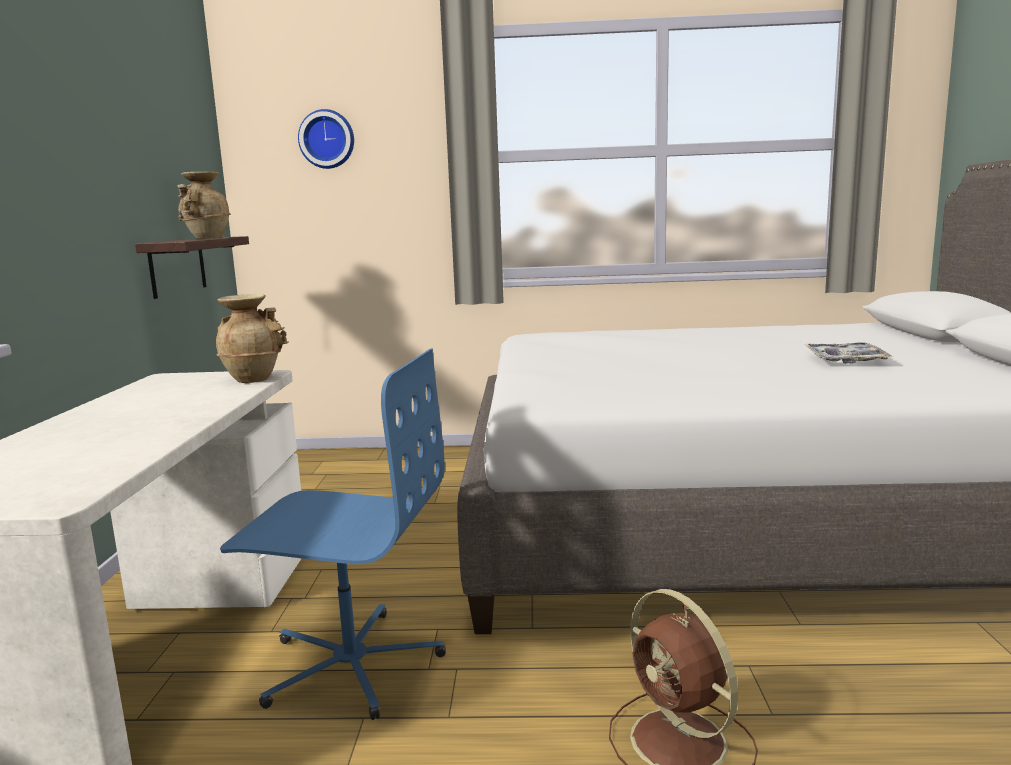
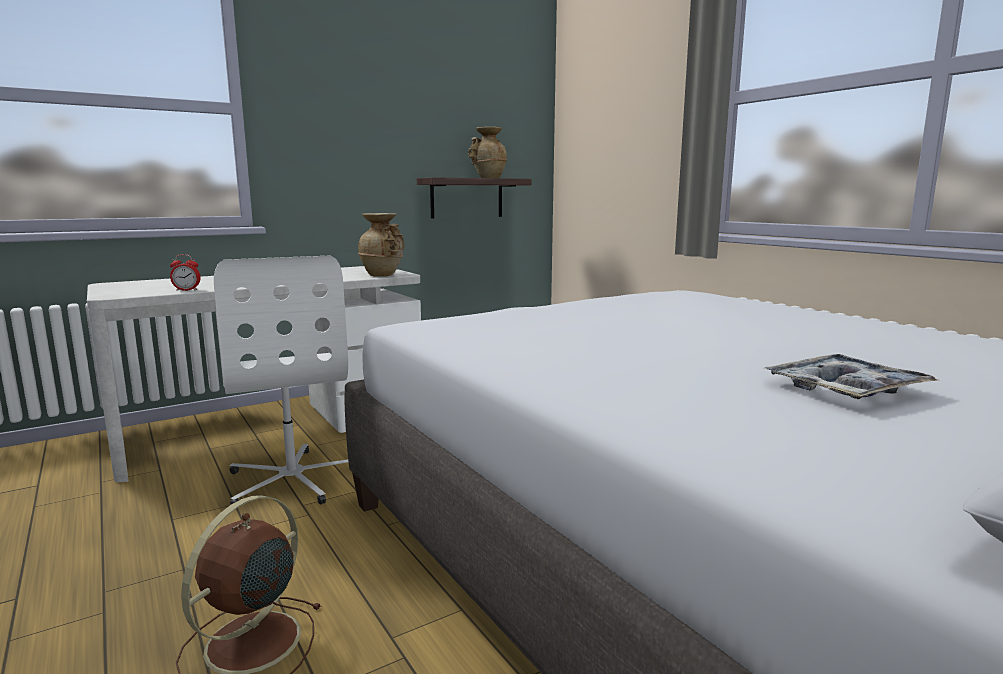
camera: 55 degrees right, 0 degrees up
(135, 458) = (187, 290): none -> alarm clock
(327, 139) = (613, 94): wall clock -> none
(351, 664) = (293, 479): blue office chair -> white office chair

